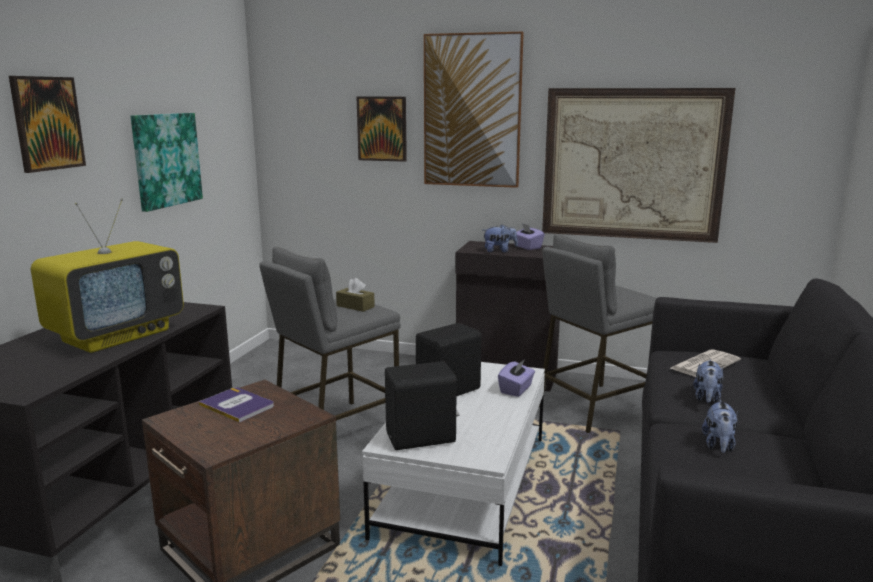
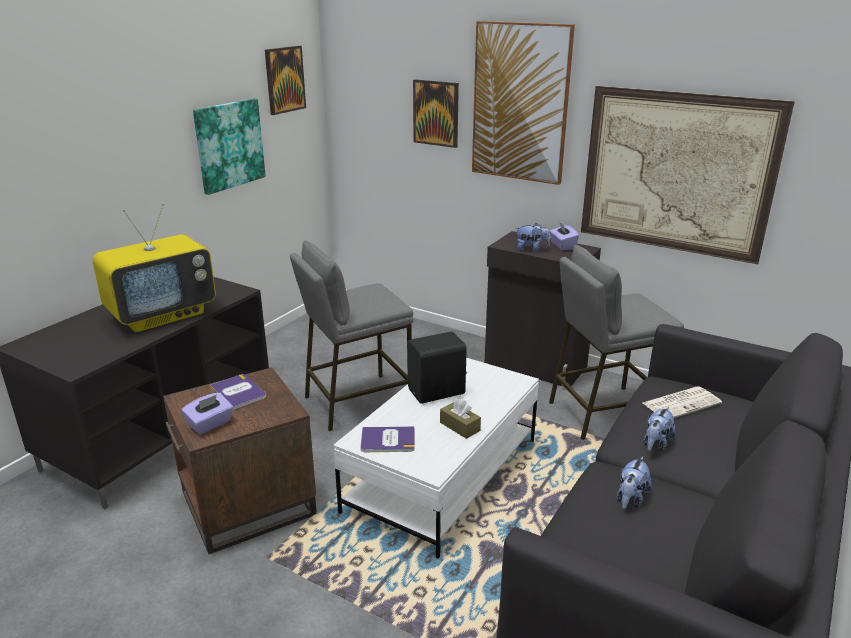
camera: 15 degrees right, 10 degrees up
(47, 123) = (114, 128): picture -> picture (284, 79)
(355, 306) = (375, 298): brown tissue box -> brown tissue box (460, 426)
(422, 439) = (388, 440): black speaker -> book
(516, 389) = (498, 399): purple tissue box -> purple tissue box (210, 424)

